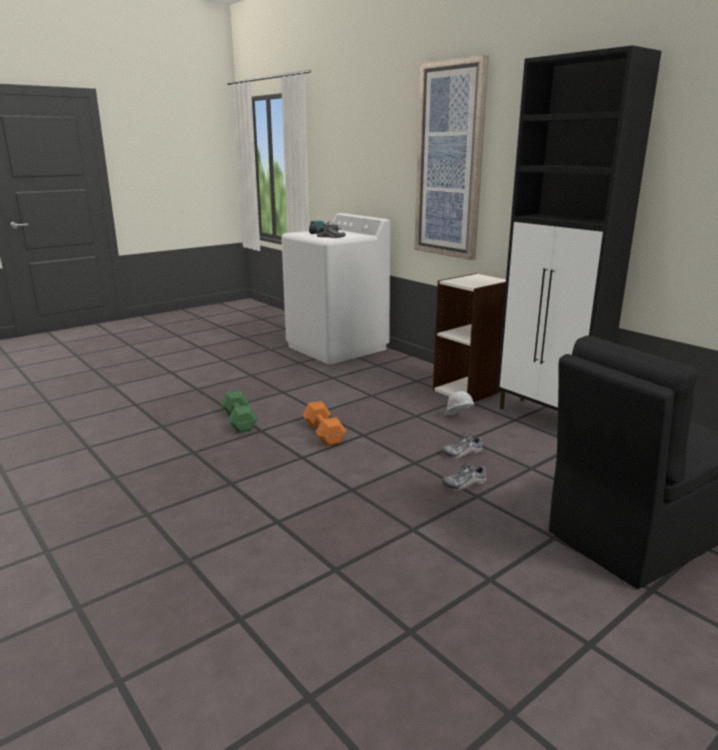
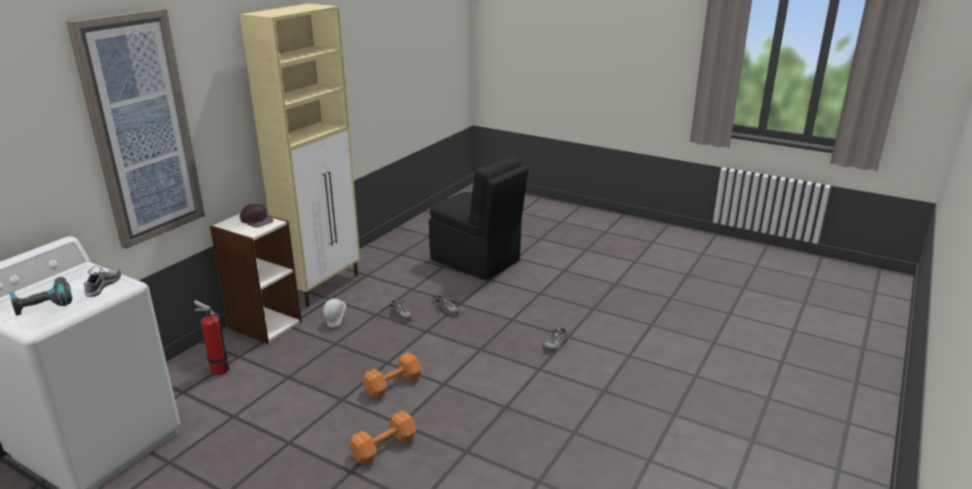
camera: 110 degrees left, 5 degrees up
(239, 420) = (382, 447): green dumbbell -> orange dumbbell
(323, 551) = (555, 344): none -> shoe
(401, 374) = (217, 369): none -> fire extinguisher
(481, 281) = (256, 220): none -> brown cap
(548, 418) = (323, 286): black cabinet -> beige cabinet

